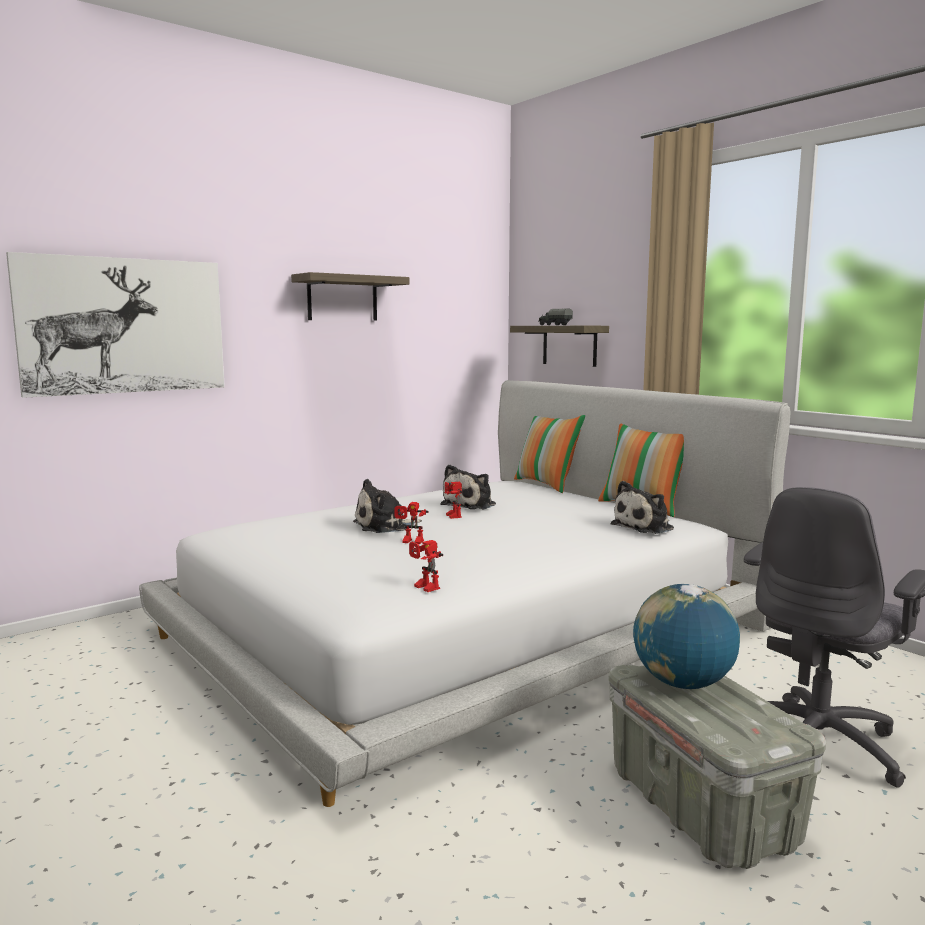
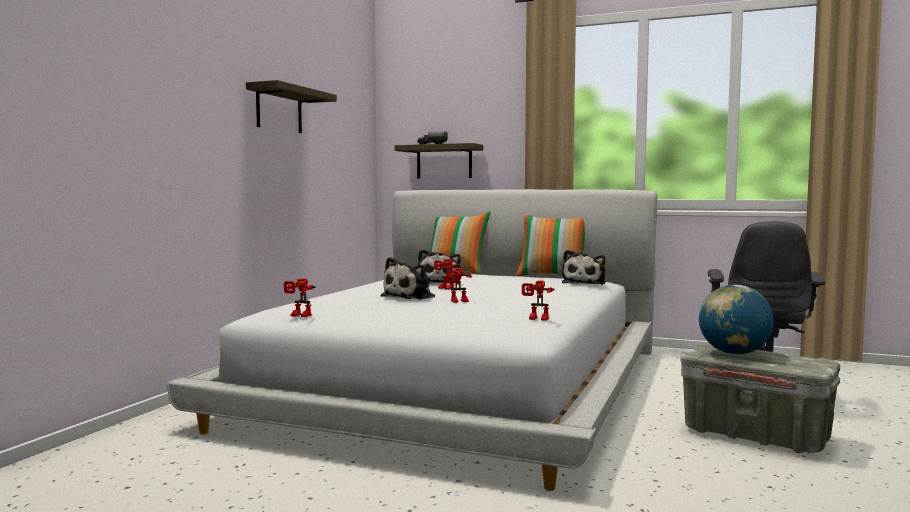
camera: 30 degrees left, 5 degrees down
(124, 326) = (121, 114): picture -> none
(229, 540) = (298, 316): none -> toy robot

